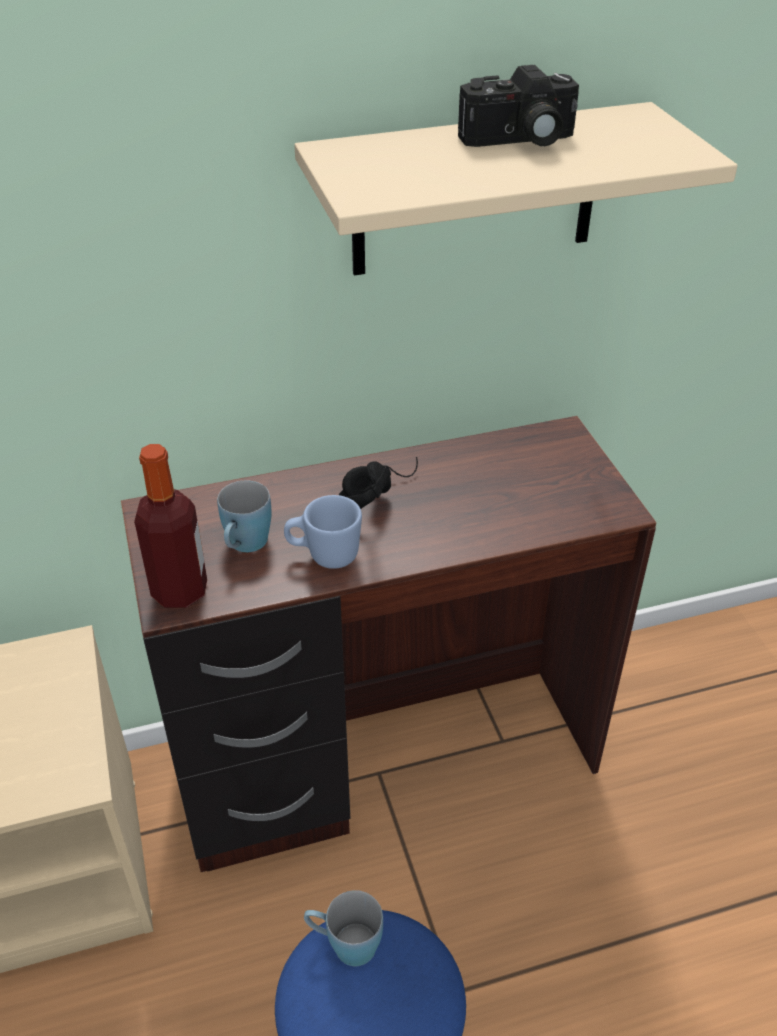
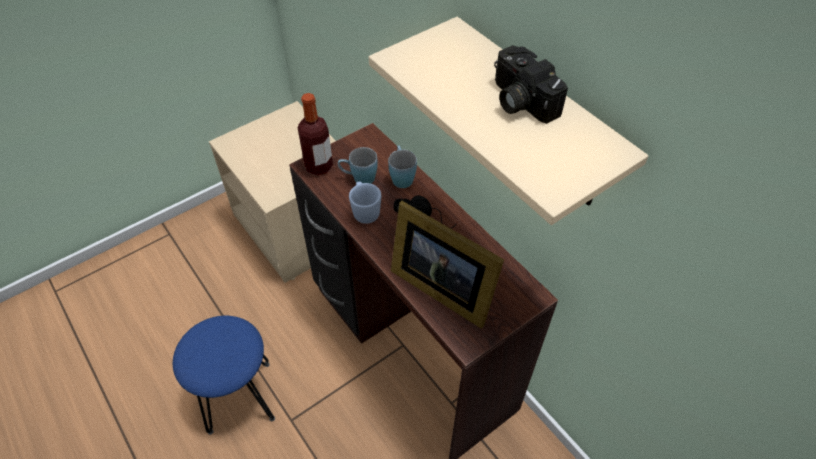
camera: 70 degrees right, 10 degrees up
(344, 944) = (236, 332): blue mug -> blue mug (401, 176)
(514, 509) = (441, 285): none -> picture frame

